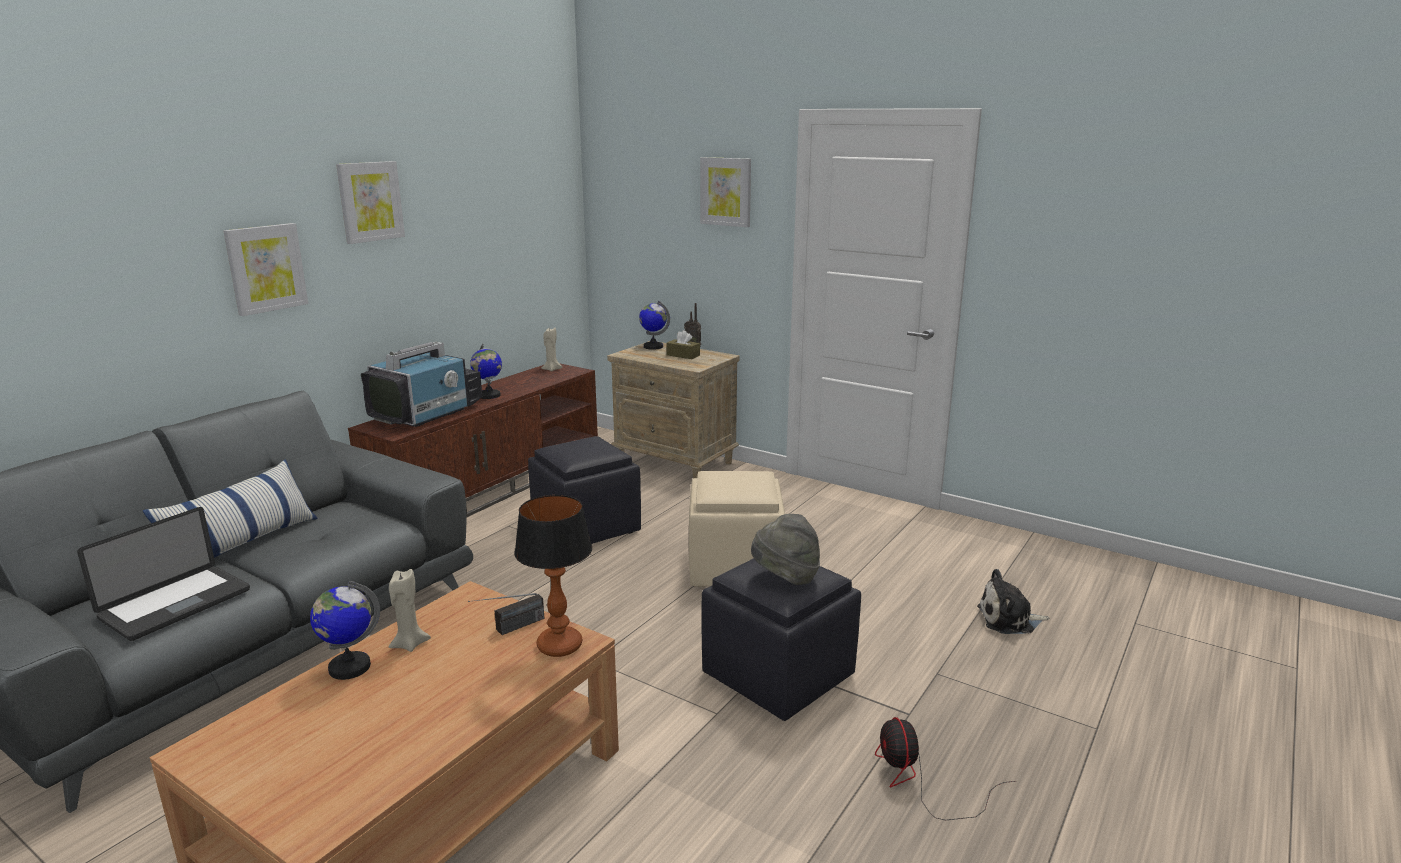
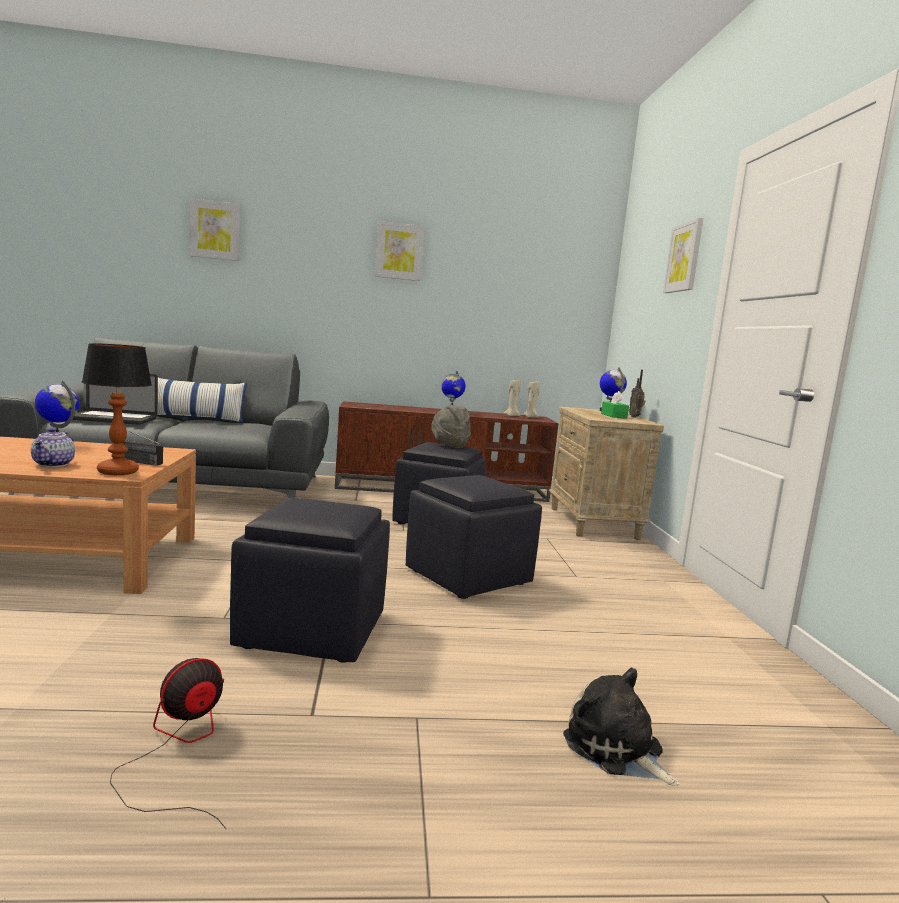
camera: 50 degrees right, 10 degrees down
(266, 268) = (312, 279): picture -> picture (215, 230)
(409, 644) = (95, 448): beige candle -> beige candle (511, 415)
(428, 414) = (394, 407): television -> none
(486, 681) = (54, 464): none -> teapot
(683, 355) = (613, 416): brown tissue box -> green tissue box
(734, 567) = (468, 576): beige ottoman -> black ottoman
(785, 578) = (309, 511): grey hat -> grey hat (449, 445)

